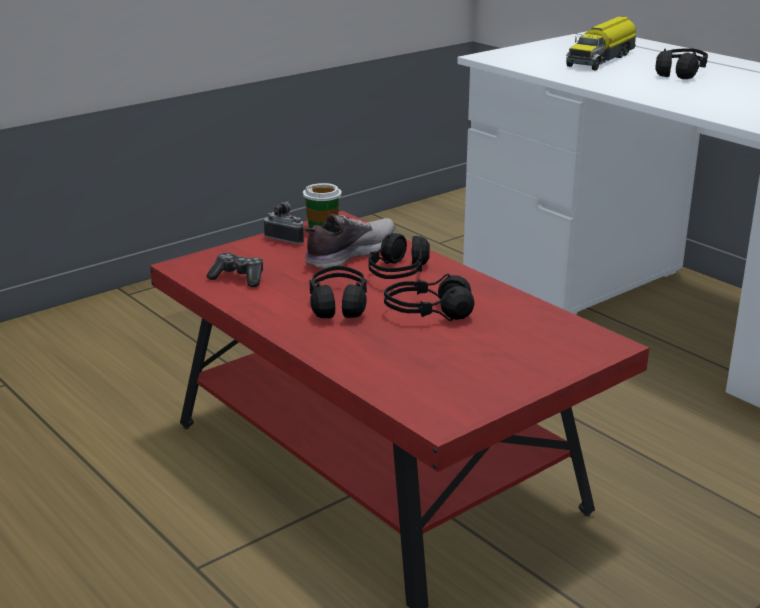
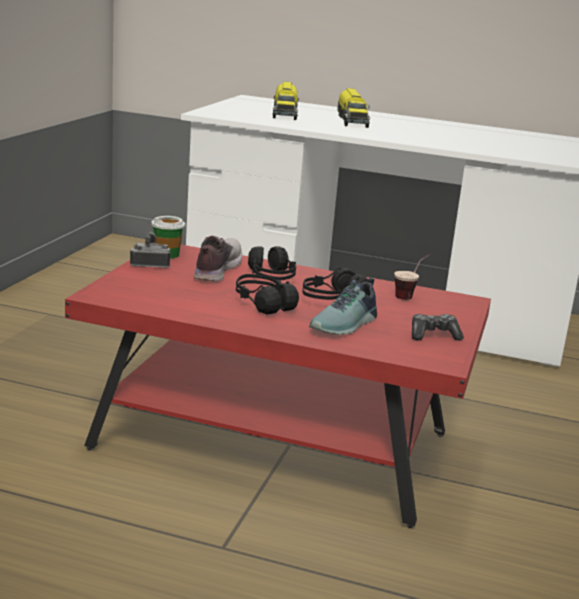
camera: 35 degrees left, 5 degrees down
(238, 278) = (157, 297): game controller -> game controller (433, 335)
(394, 348) = (346, 325): none -> shoe
(537, 324) = (410, 295): none -> cup
(681, 73) = (352, 120): black headphones -> toy truck

